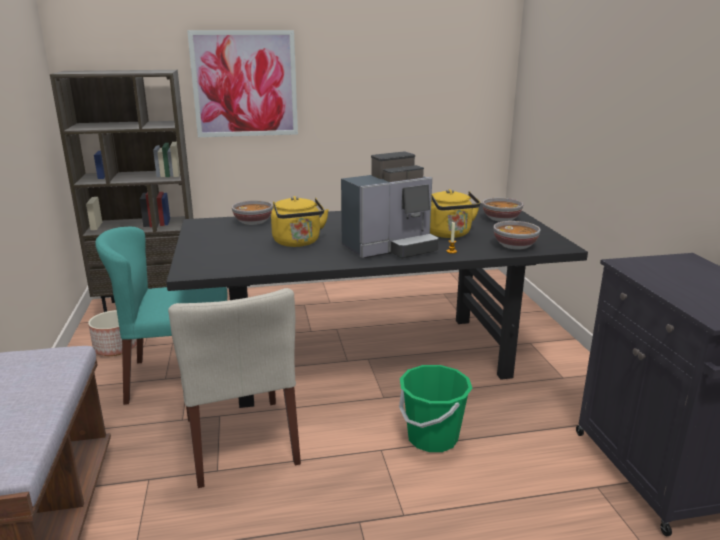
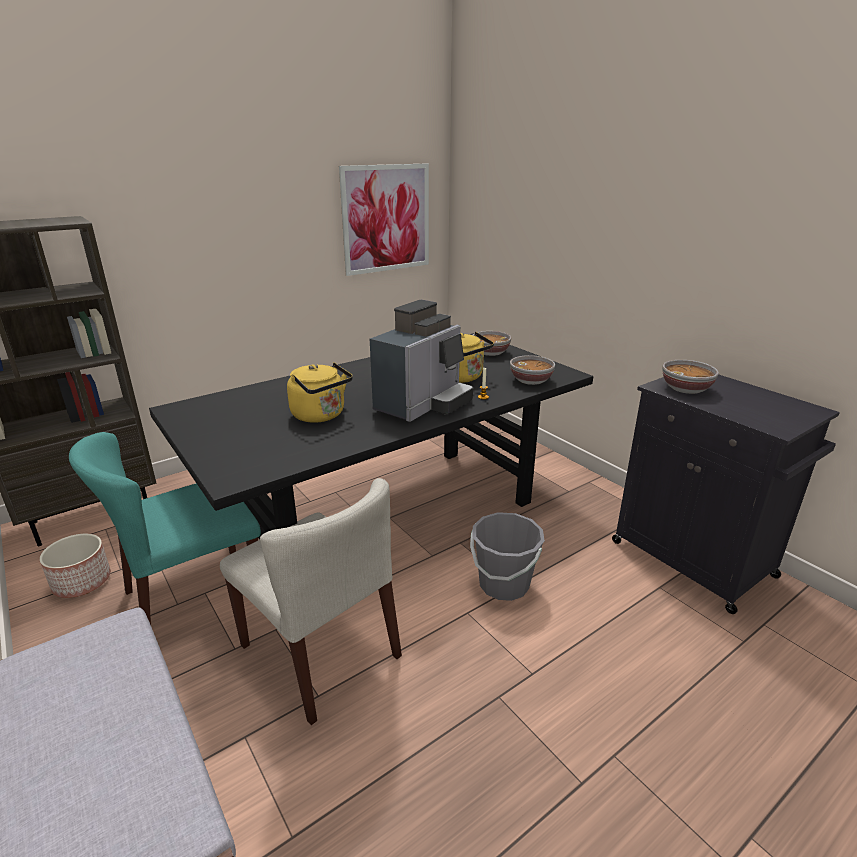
camera: 25 degrees left, 5 degrees up
(245, 84) = (170, 229): picture -> picture (386, 219)
(253, 222) = (243, 397): bowl -> bowl (686, 389)
(432, 437) = (503, 584): green bucket -> grey bucket

